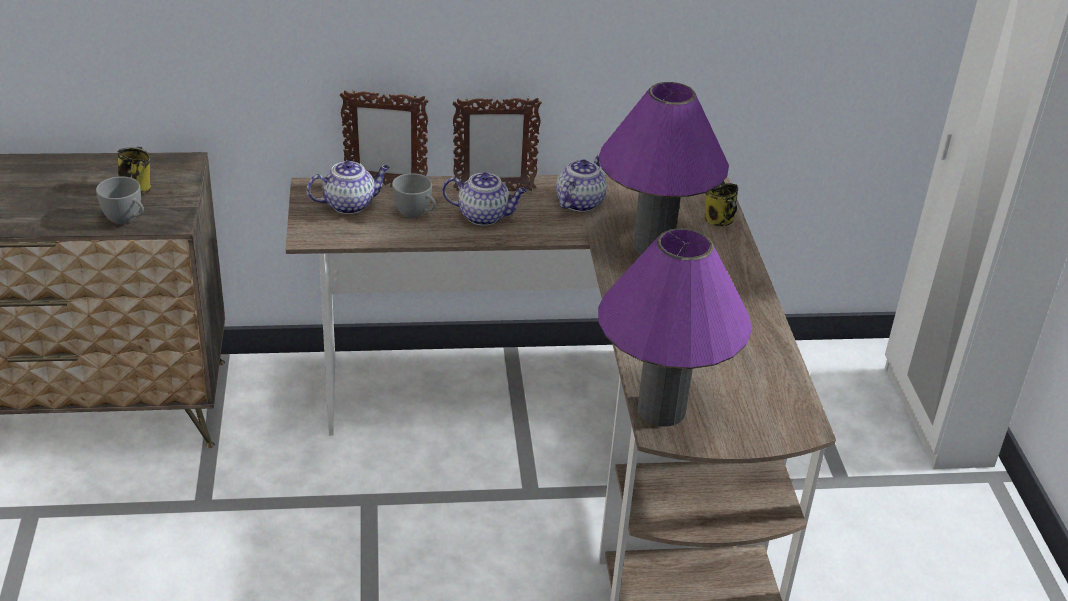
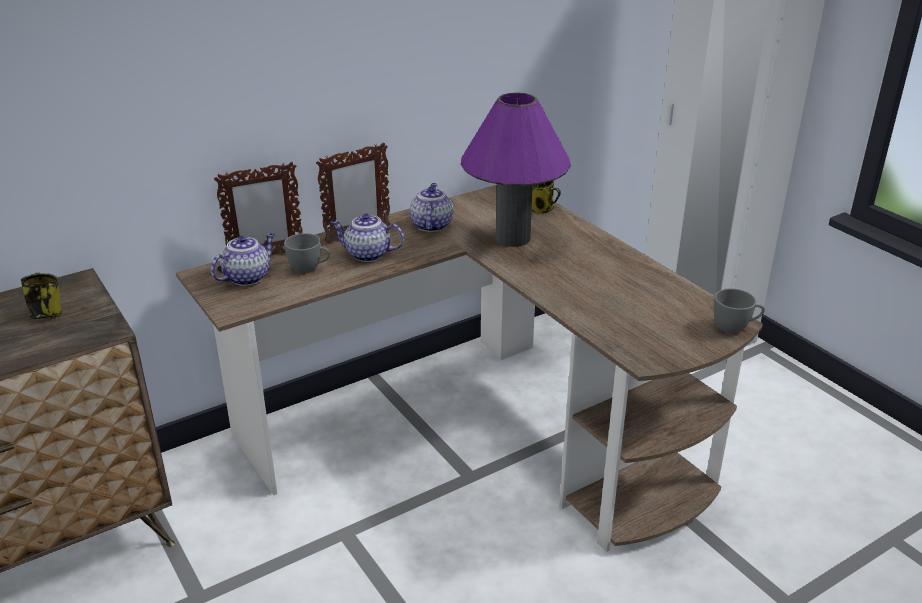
camera: 25 degrees left, 5 degrees down
(126, 219) = (57, 342): grey cup -> grey cup (735, 327)
(484, 216) = (367, 254): teapot -> teapot turned 150 degrees counterclockwise
(661, 410) = (630, 345): purple table lamp -> none

